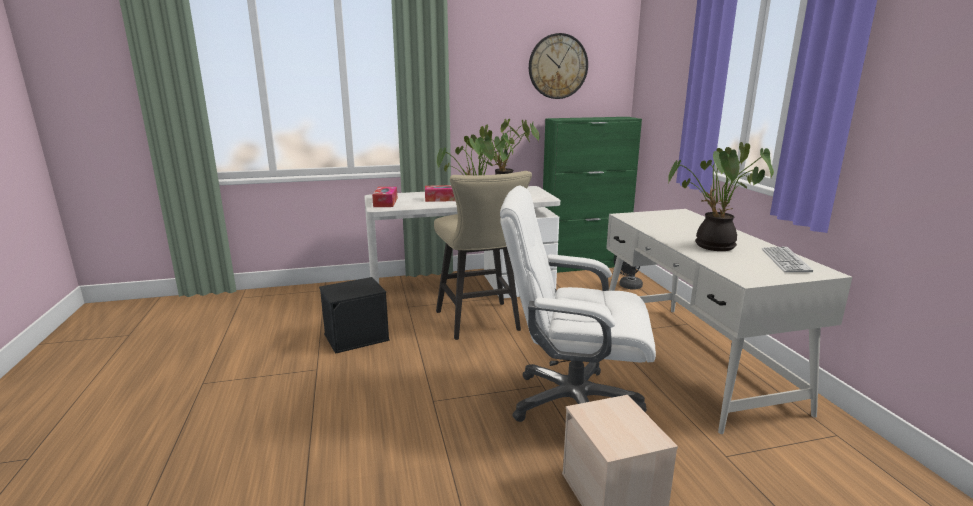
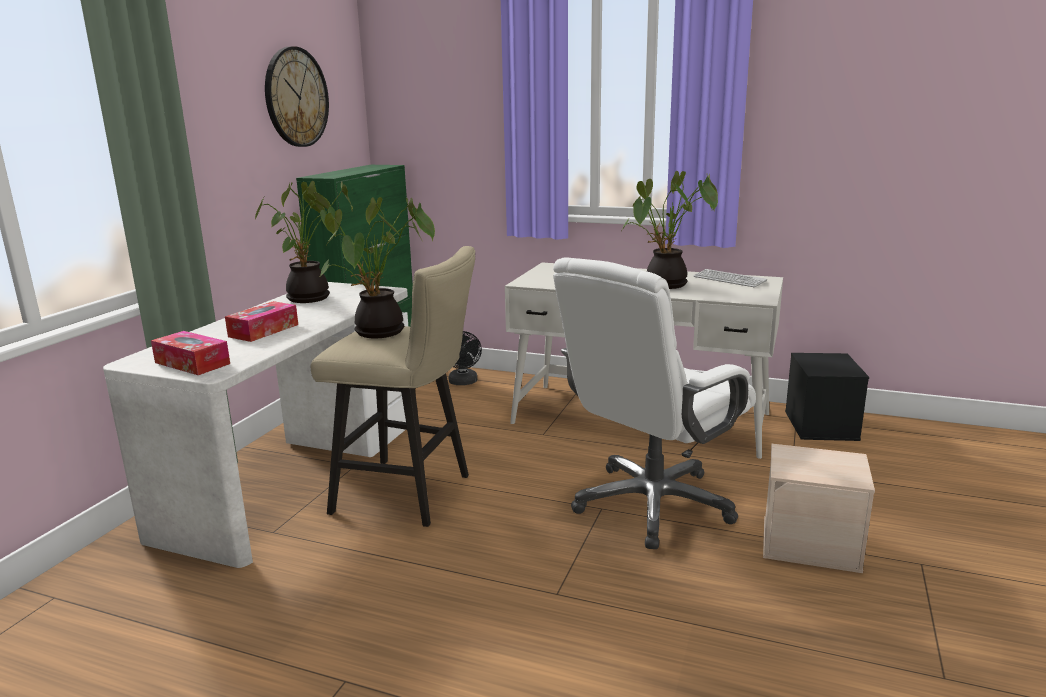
camera: 55 degrees left, 0 degrees up
(357, 337) = (296, 608): black storage box -> black storage box (819, 425)

